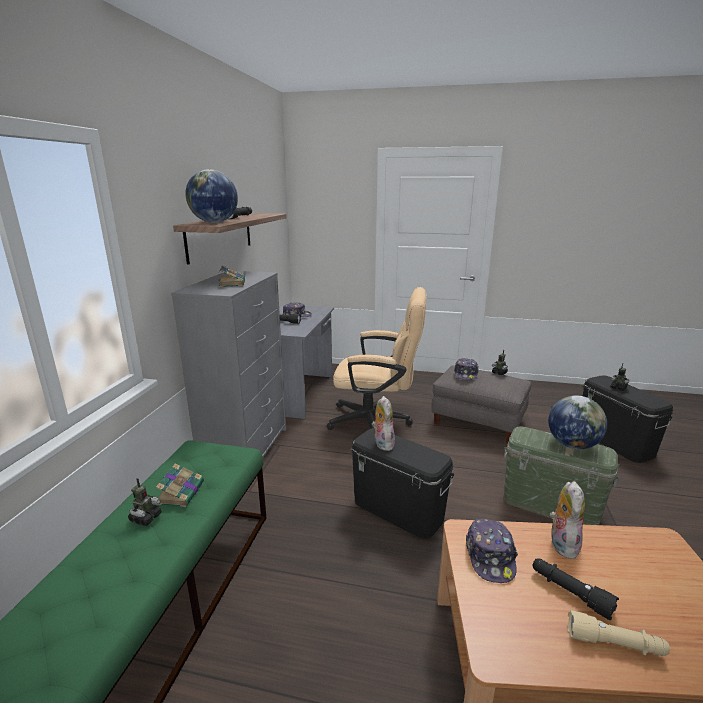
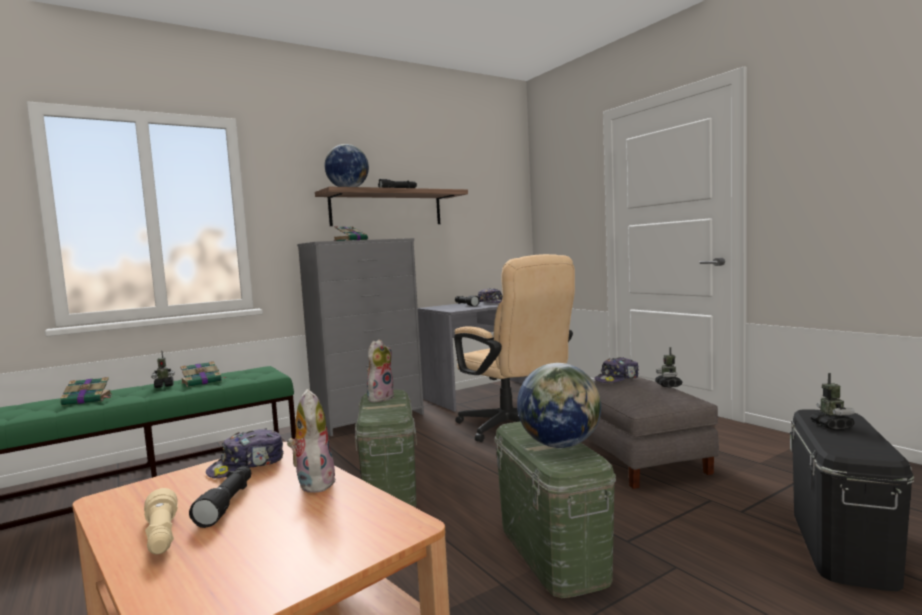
camera: 45 degrees right, 15 degrees down
(97, 587) = (88, 400): none -> book
(398, 510) = (390, 489): black storage box -> green storage box
(561, 543) = (313, 483): plush toy -> plush toy turned 75 degrees counterclockwise

